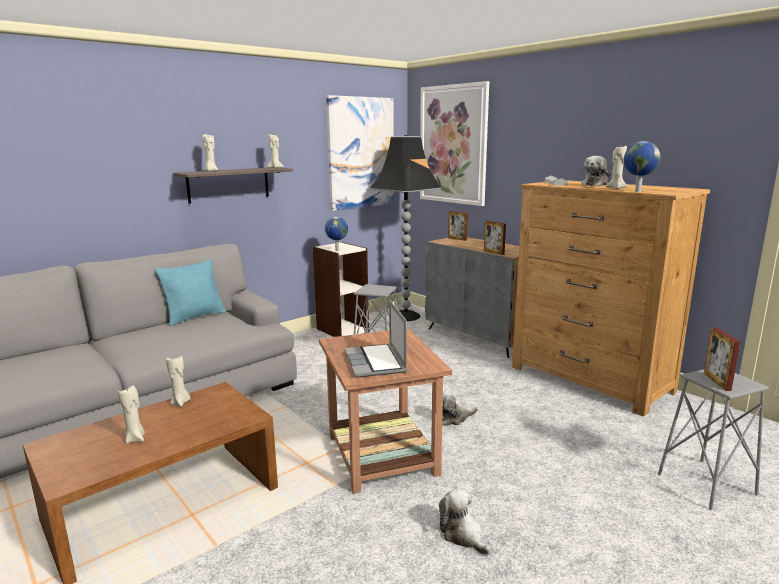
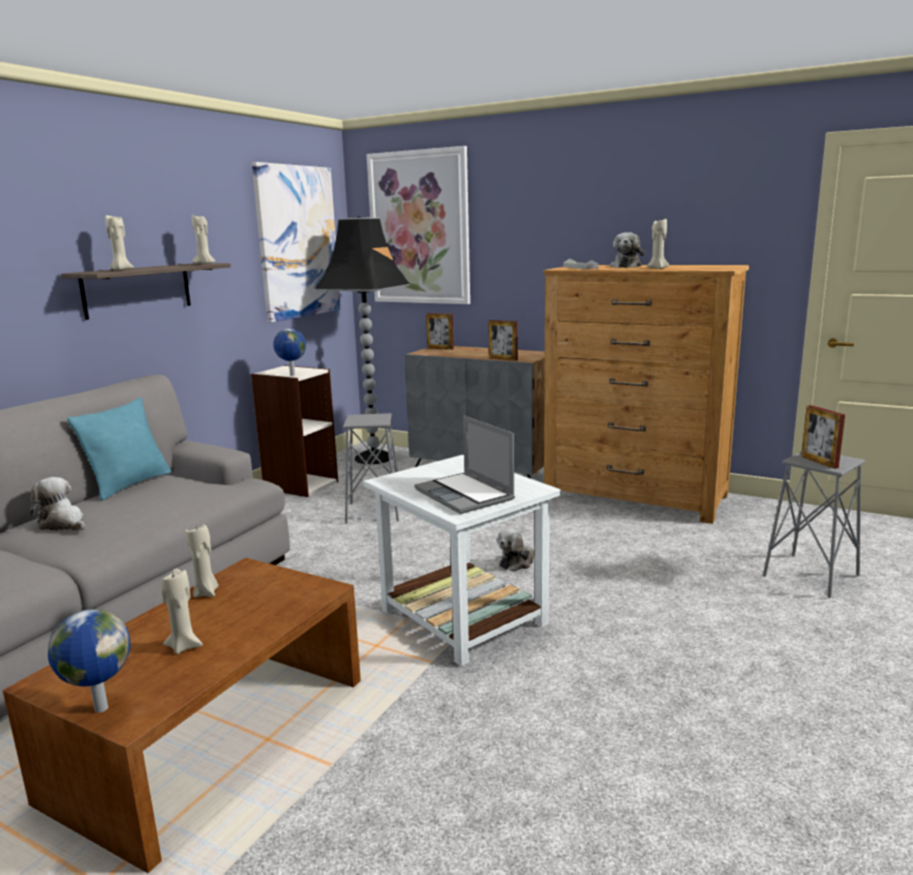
camera: 20 degrees left, 0 degrees up
(382, 455) = (464, 618): brown side table -> white side table
(463, 535) = (616, 678): plush toy -> plush toy (63, 524)
(637, 191) = (688, 269): globe -> globe (100, 708)

